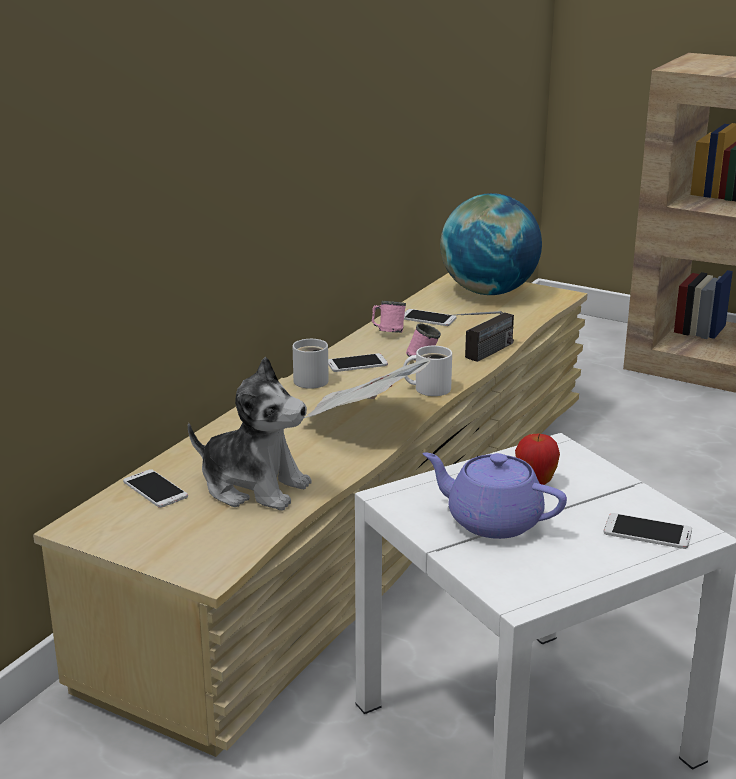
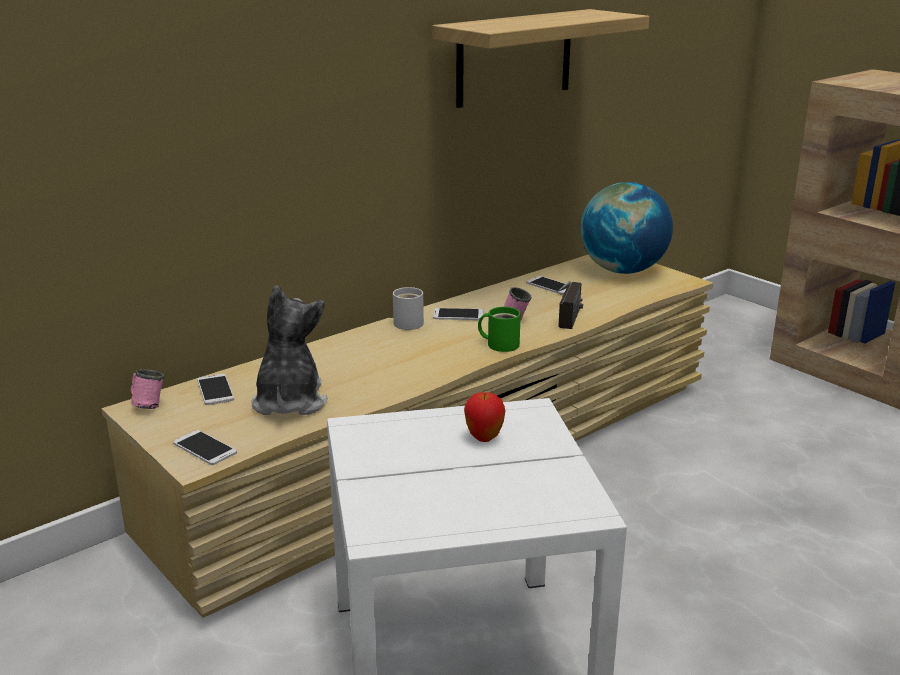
camera: 20 degrees right, 0 degrees up
(254, 487) = (289, 401): plush toy -> plush toy turned 135 degrees counterclockwise
(365, 420) = (424, 362): newspaper -> none
(373, 64) = (514, 57): none -> shelf
(388, 332) = (506, 293): pink mug -> pink mug (147, 405)
(429, 388) = (500, 344): white mug -> green mug
(480, 356) = (568, 323): radio -> radio turned 45 degrees counterclockwise
(492, 521) = (415, 463): purple teapot -> none
(647, 532) = (544, 500): phone -> phone (205, 448)

